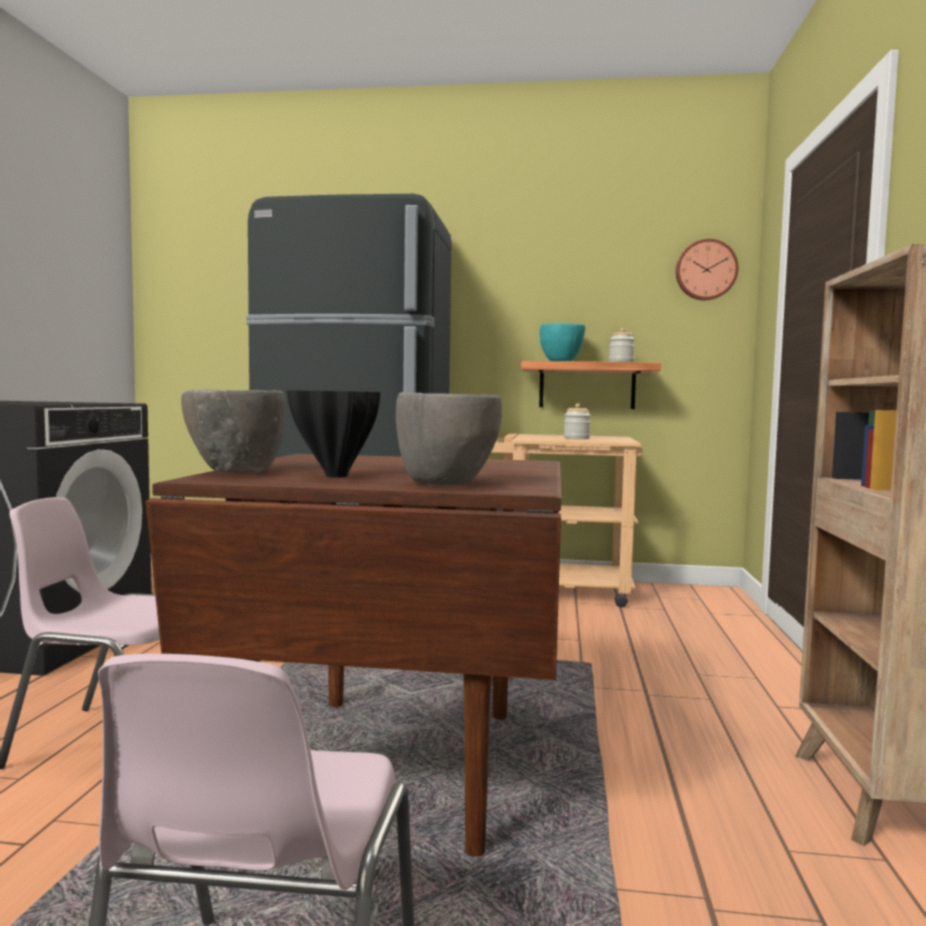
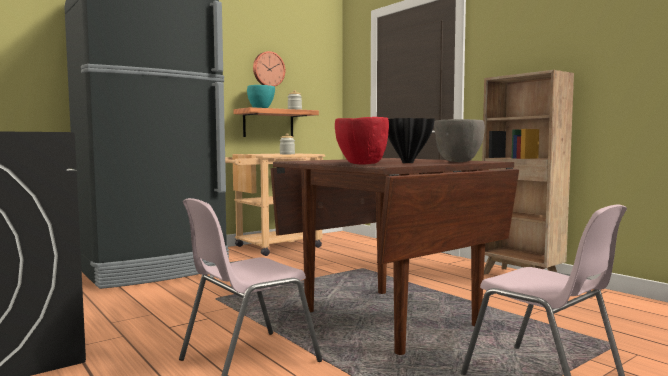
camera: 45 degrees left, 0 degrees up
(235, 472) = (362, 164): grey bowl -> red bowl
(705, 270) = (321, 60): wall clock -> wall clock (268, 69)

